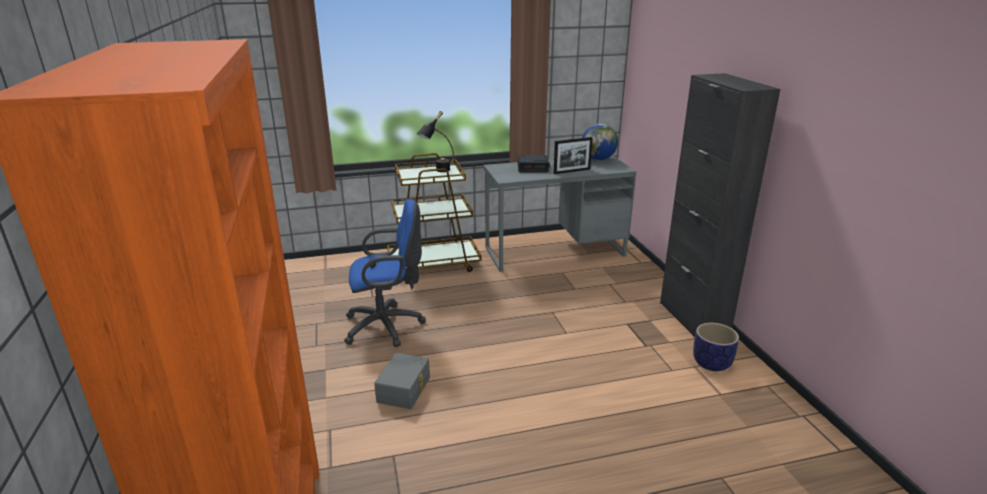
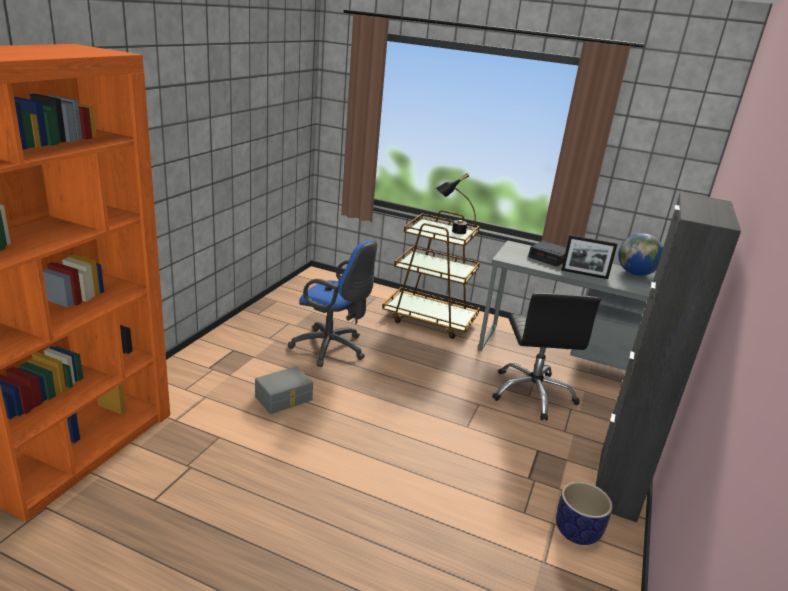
camera: 35 degrees right, 0 degrees up
(575, 286) = (533, 394): none -> black office chair

